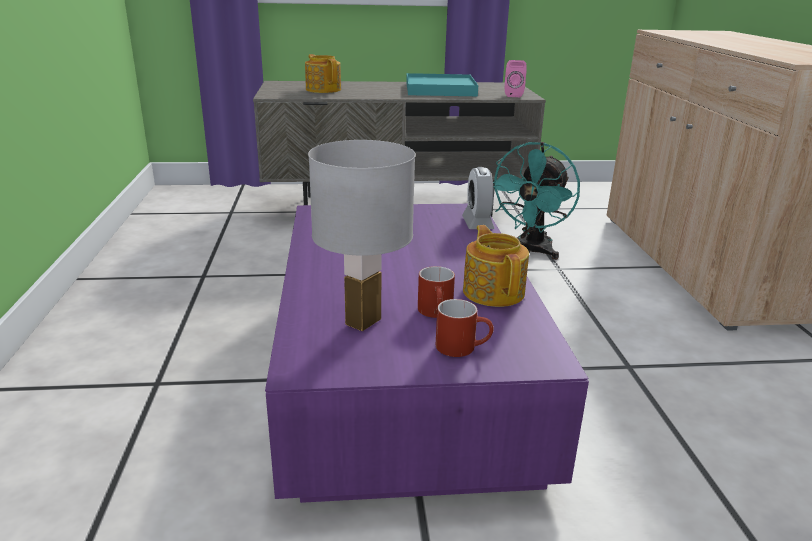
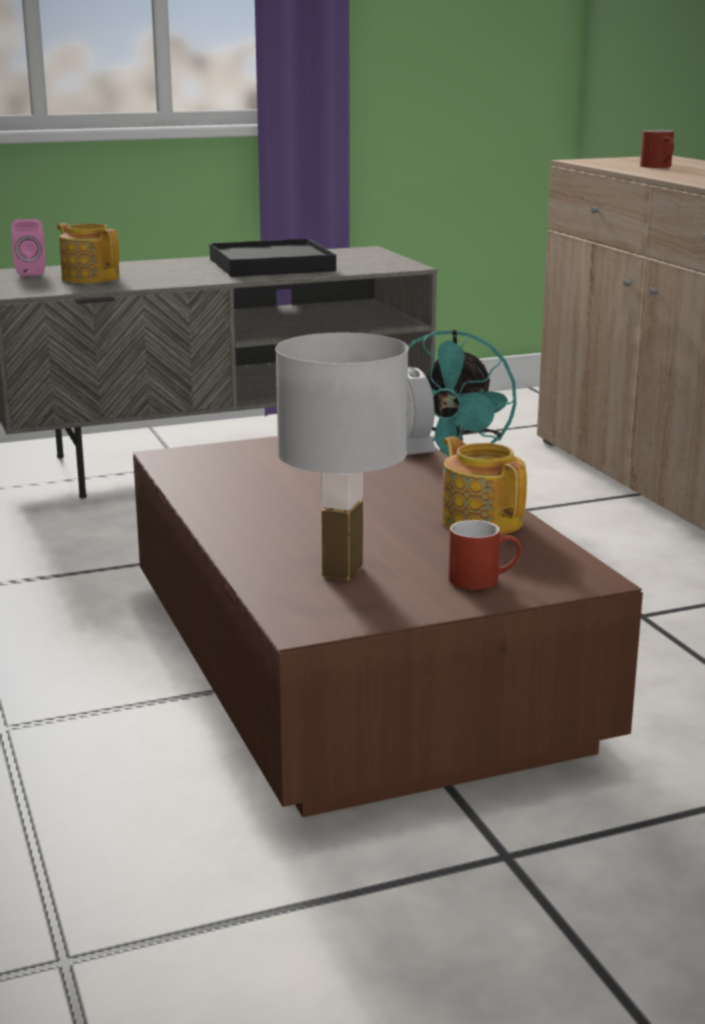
camera: 15 degrees left, 5 degrees down
(404, 373) = (353, 665): purple coffee table -> brown coffee table
(437, 313) = (427, 550): red mug -> red mug (659, 167)
(440, 89) = (271, 265): turquoise tray -> black tray
(513, 95) = (385, 265): pink speaker -> pink speaker (31, 272)

